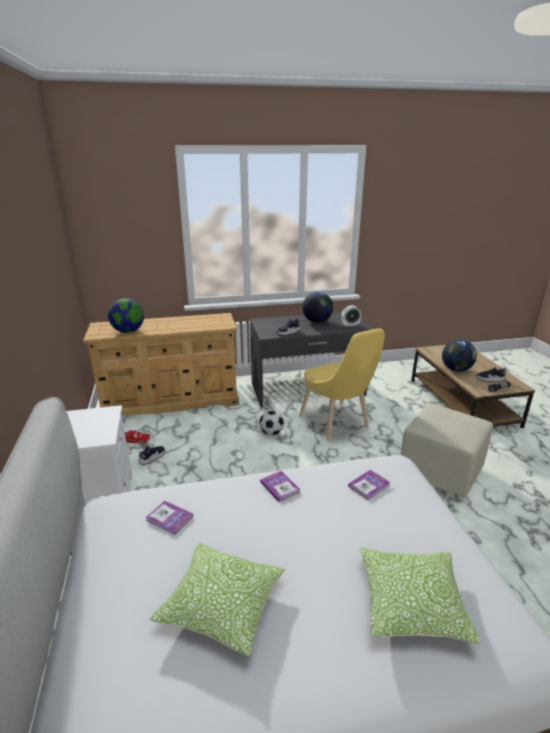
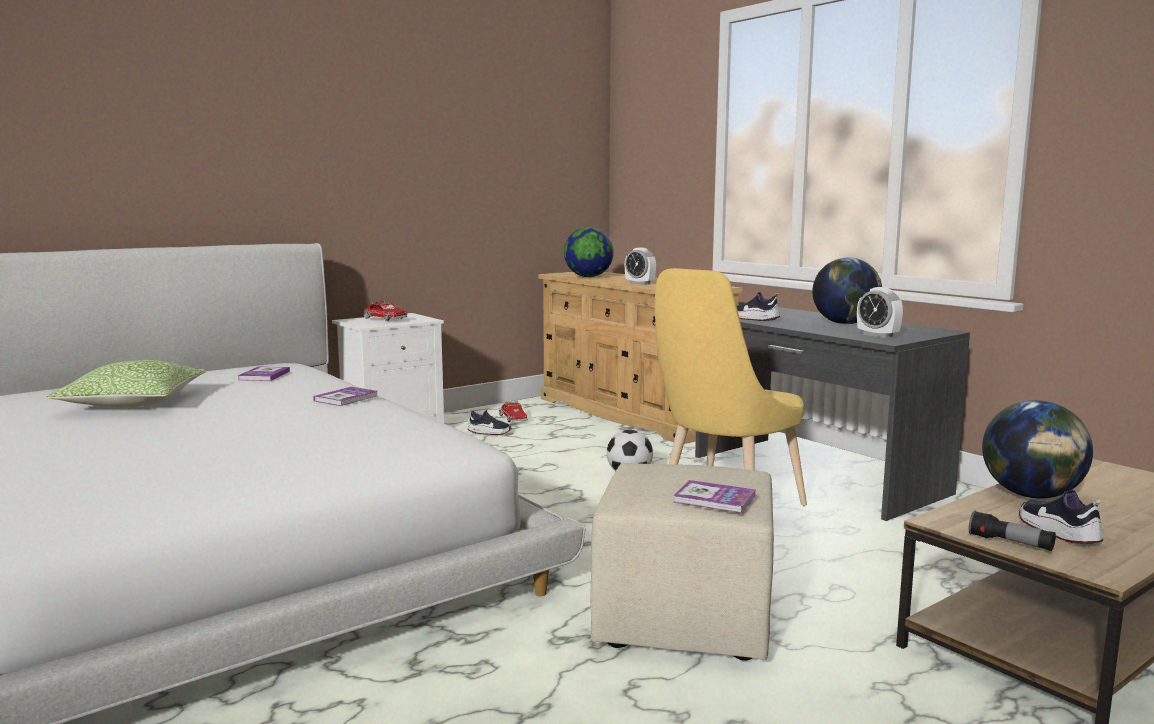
camera: 65 degrees right, 15 degrees down
(89, 428) = (383, 320): none -> toy truck
(183, 327) = (640, 283): none -> alarm clock
(369, 485) = (378, 430): book -> book (714, 499)
(412, 603) = (128, 463): pillow -> none

